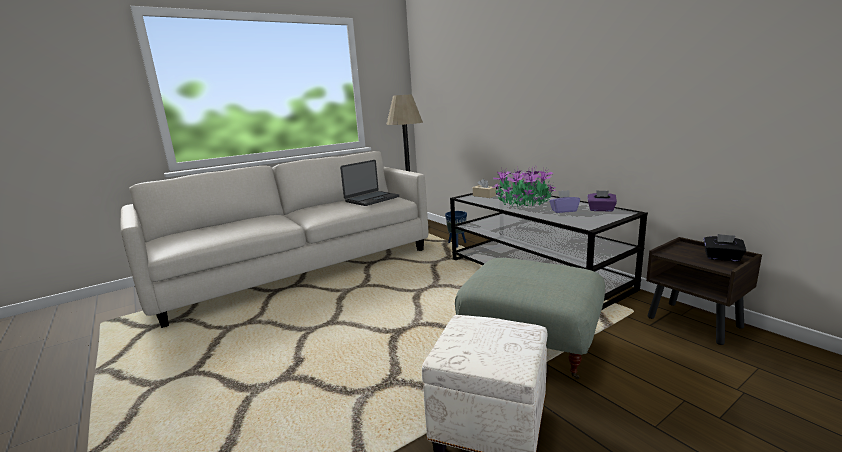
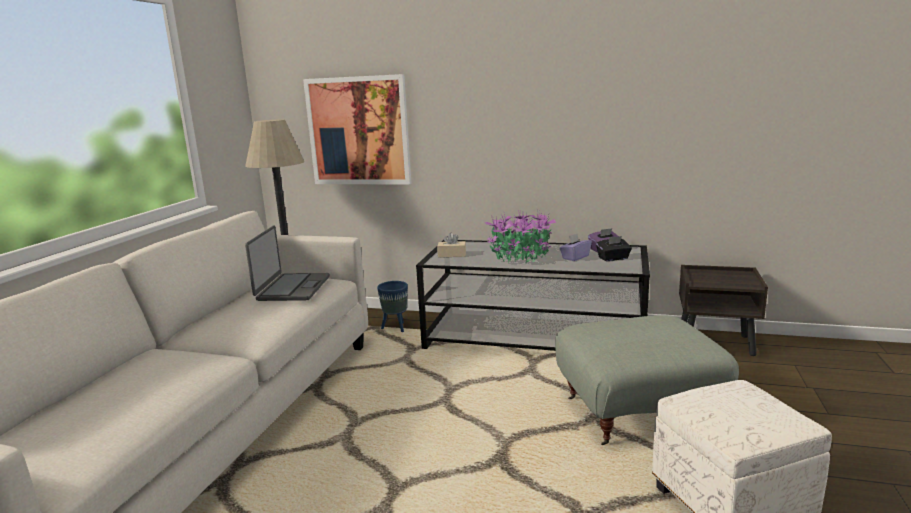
camera: 40 degrees left, 0 degrees up
(458, 103) = (358, 131): none -> picture
(722, 258) = (735, 277): black tissue box -> black tissue box (613, 258)

